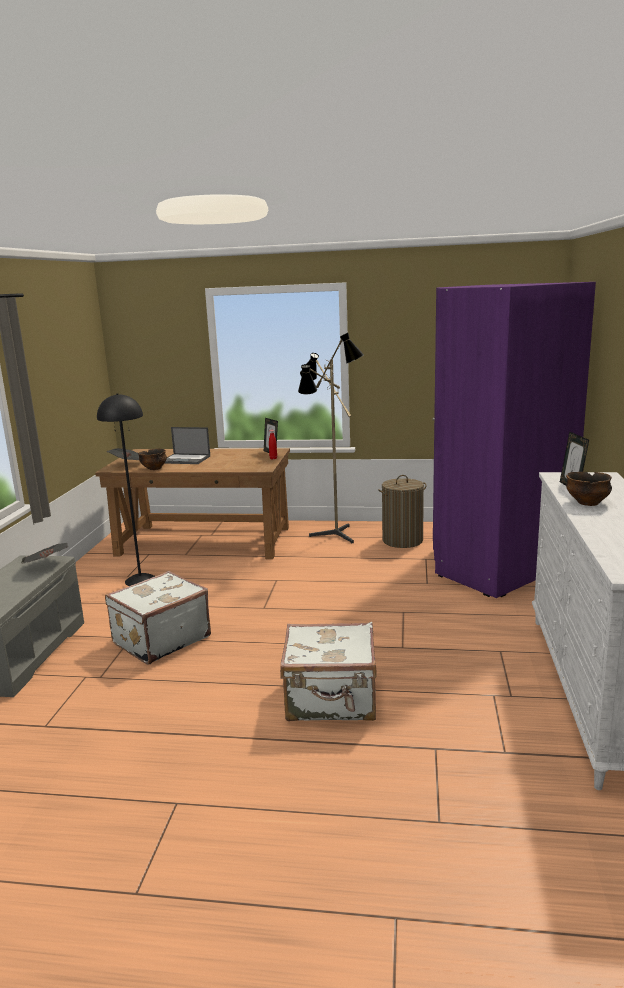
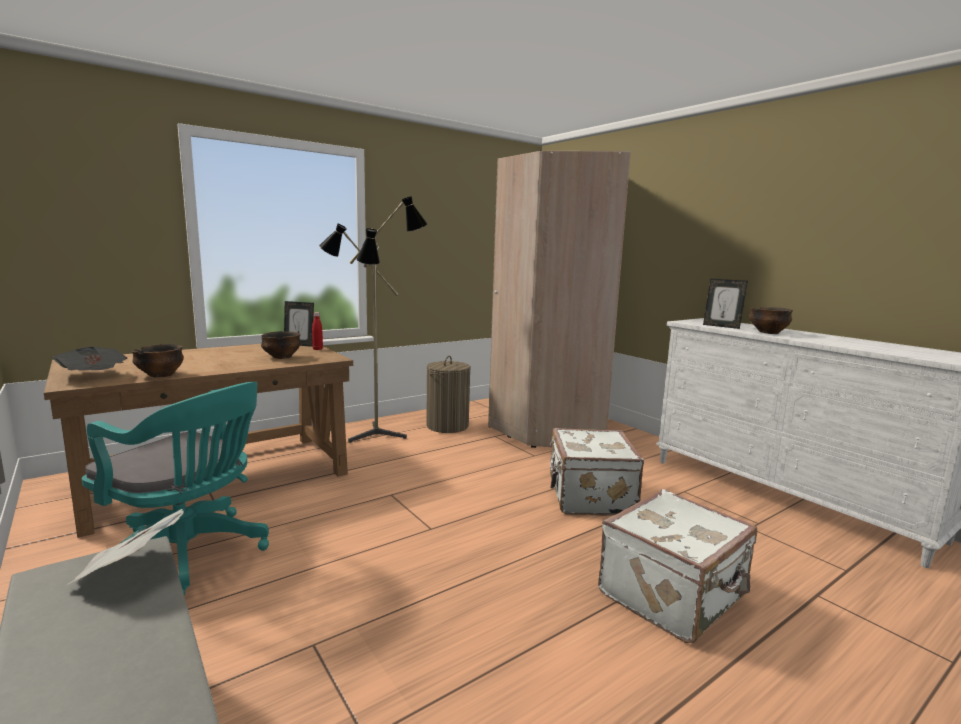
camera: 45 degrees left, 5 degrees down
(140, 580) = (190, 555): black floor lamp -> turquoise office chair
(160, 639) = (366, 625): white suitcase -> white suitcase (589, 497)
(186, 459) = (191, 361): laptop -> none
(237, 463) = (282, 357): none -> bowl
(491, 563) = (547, 427): purple wardrobe -> beige wardrobe

